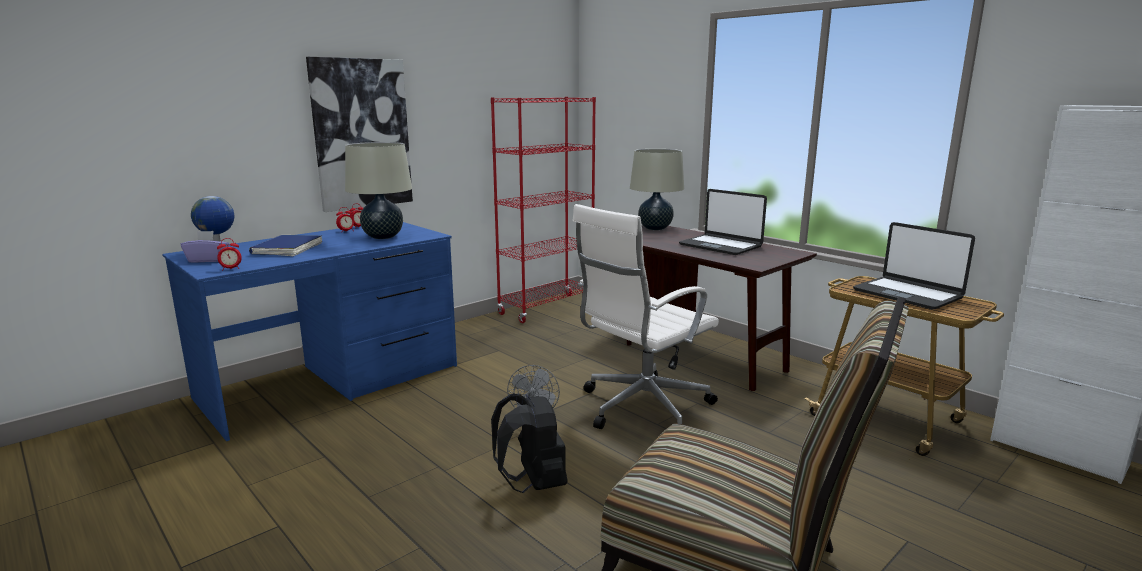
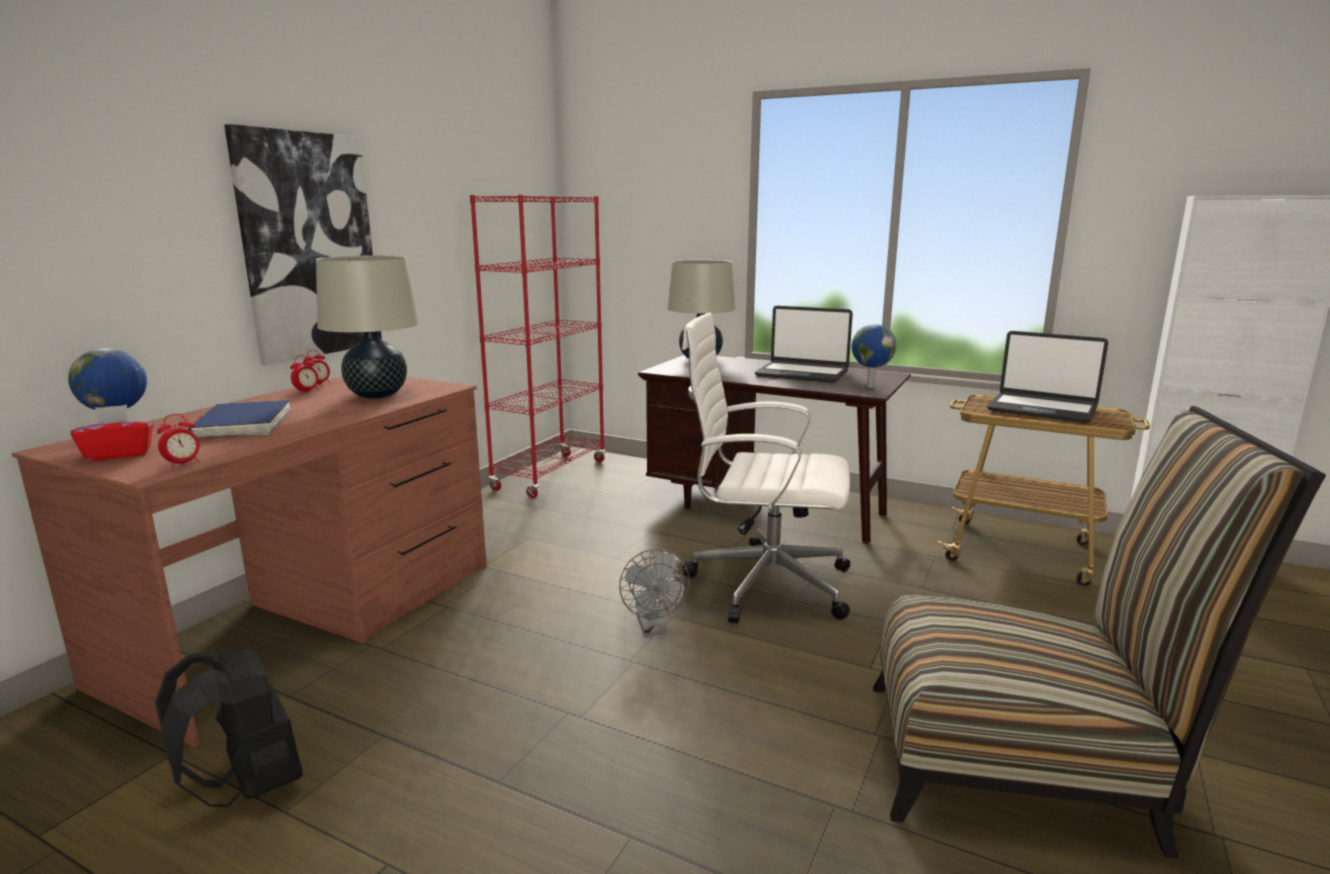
camera: 20 degrees left, 0 degrees up
(208, 260) = (119, 454): purple tissue box -> red tissue box
(332, 381) = (312, 620): blue desk -> brown desk
(533, 483) = (712, 708): black backpack -> black backpack (249, 786)
(642, 407) = (764, 583): white office chair -> white office chair turned 75 degrees clockwise
(762, 260) = (869, 386): none -> globe

